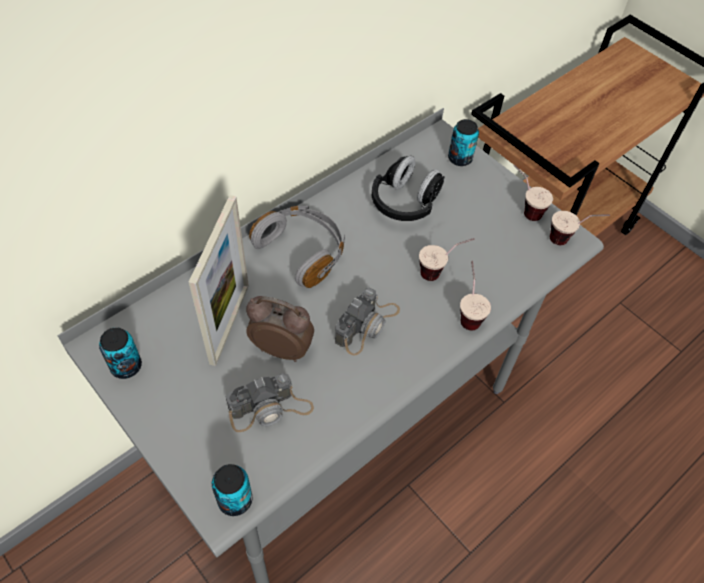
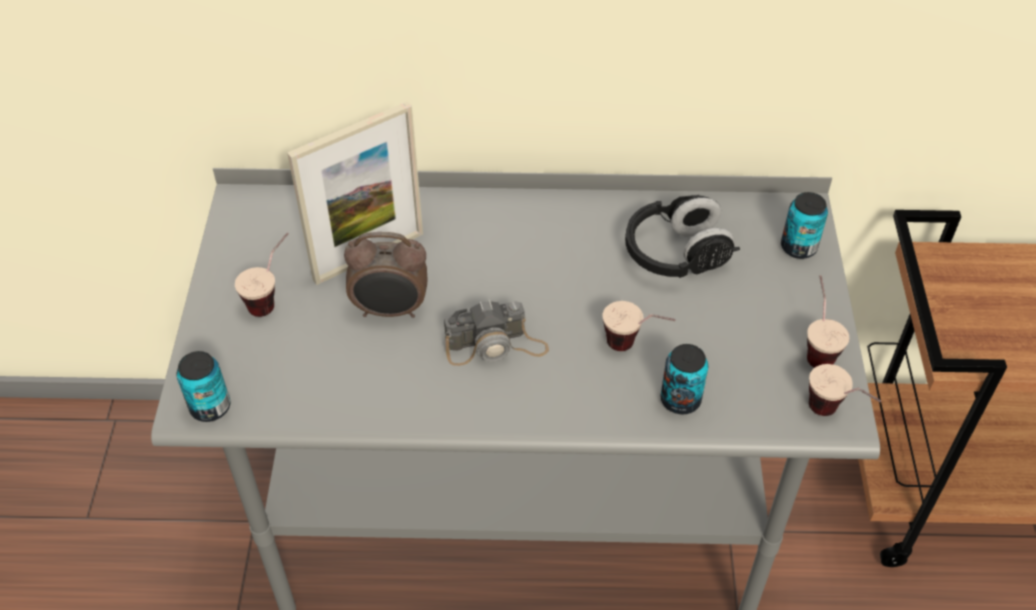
camera: 45 degrees right, 5 degrees down
(126, 366) = (245, 234): can -> can (680, 400)
(270, 409) = (321, 355): camera -> none
(282, 348) = (391, 310): alarm clock -> alarm clock turned 120 degrees clockwise
(302, 251) = (509, 235): grey headphones -> none
(468, 312) = (618, 406): cup -> cup (272, 297)

